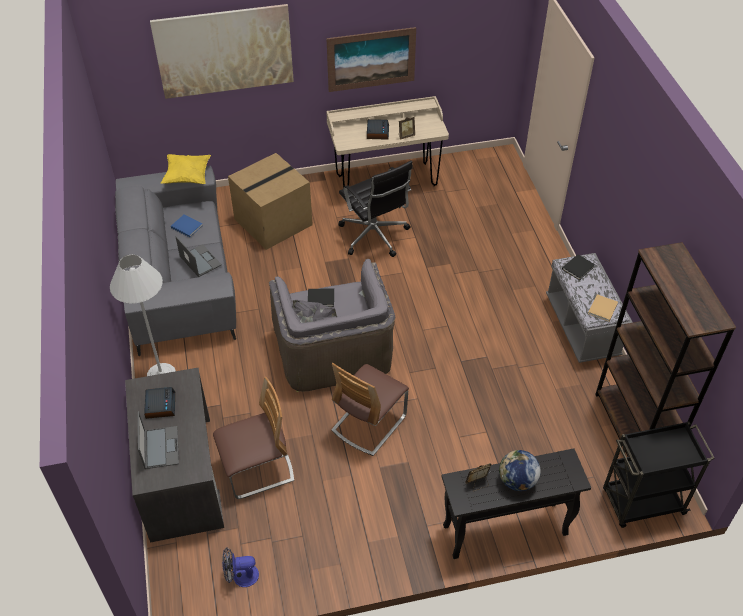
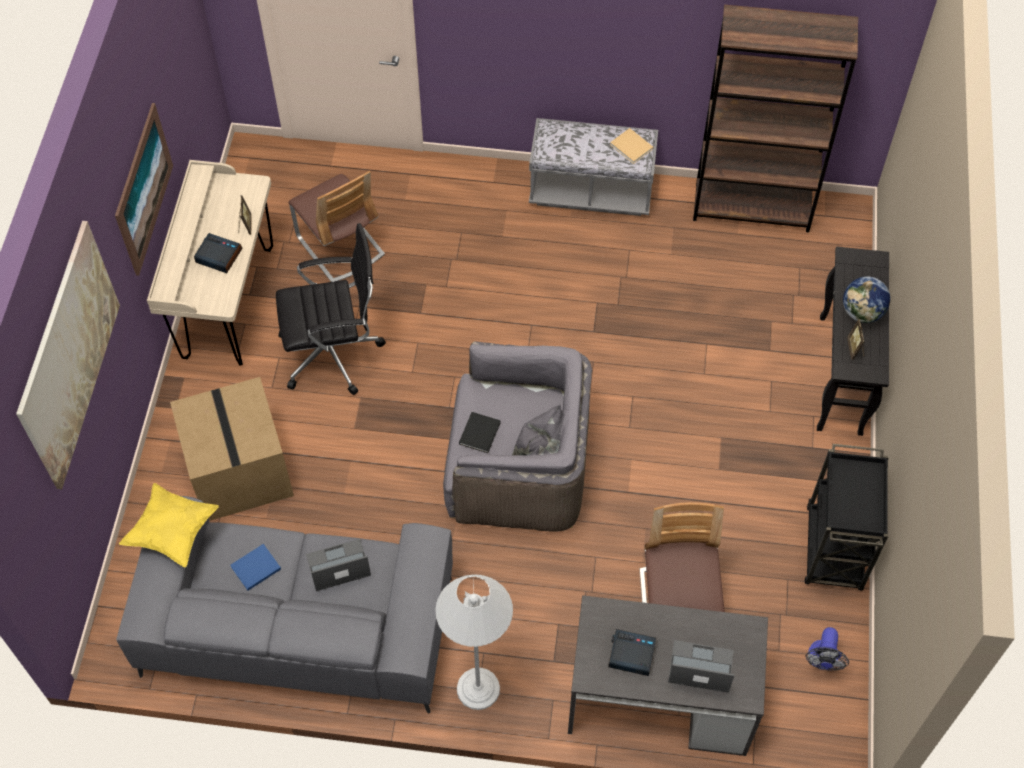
camera: 70 degrees left, 10 degrees up
(369, 423) = (651, 460): chair -> chair (340, 246)
(578, 267) = (557, 142): black book -> none
(642, 502) = (844, 239): black cart -> black cart (833, 550)

